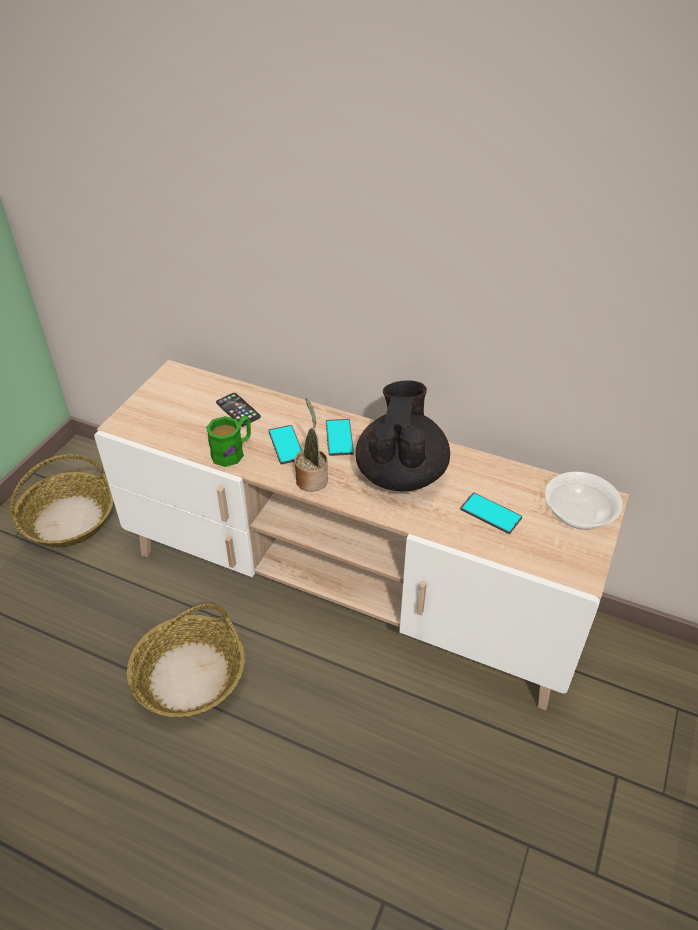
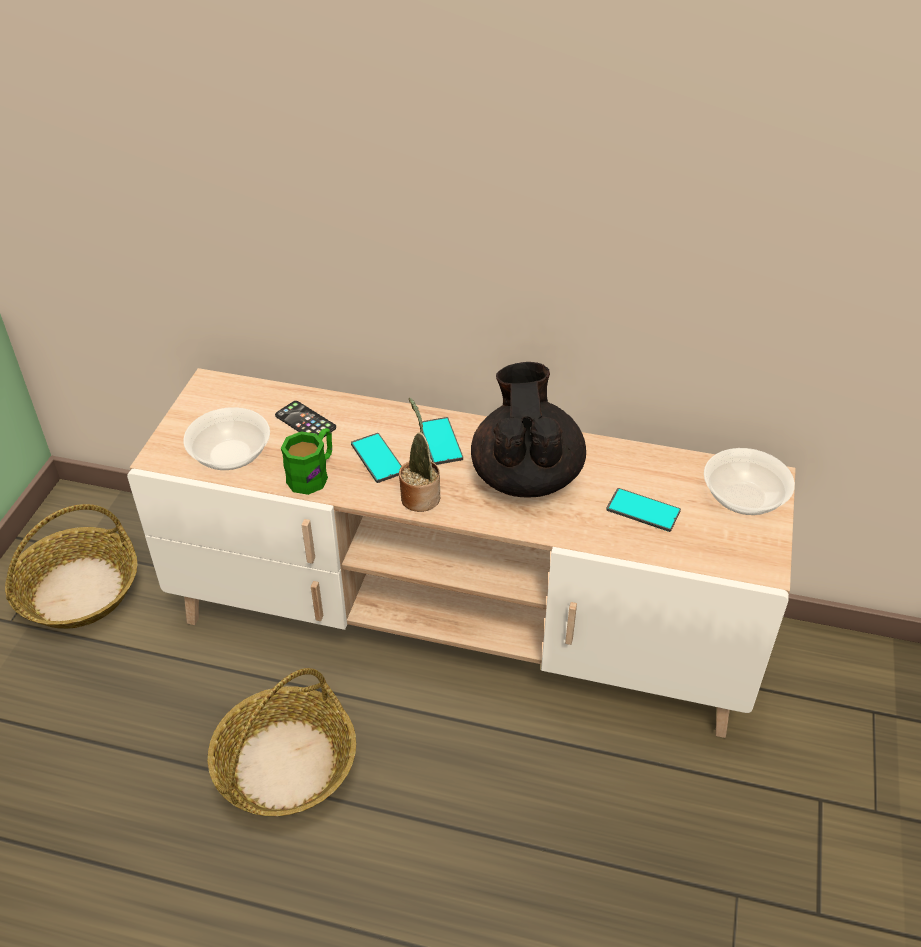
camera: 10 degrees left, 0 degrees up
(174, 428) = (230, 455): none -> bowl

